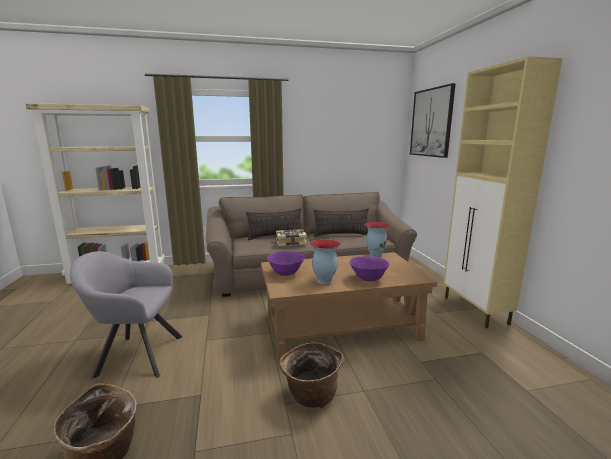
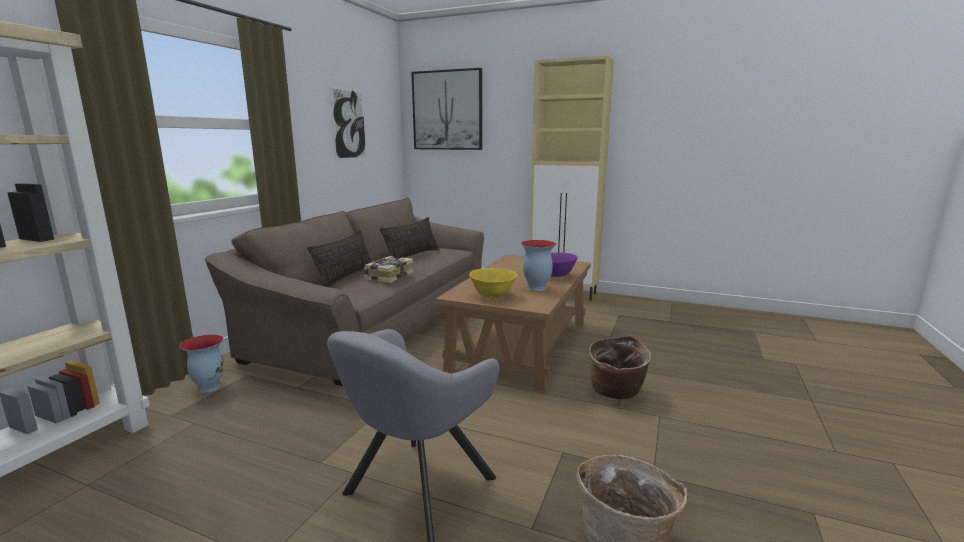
camera: 55 degrees left, 0 degrees up
(286, 273) = (492, 296): purple bowl -> yellow bowl
(344, 136) = (349, 124): none -> picture
(375, 256) = (505, 261): vase -> vase (209, 387)

